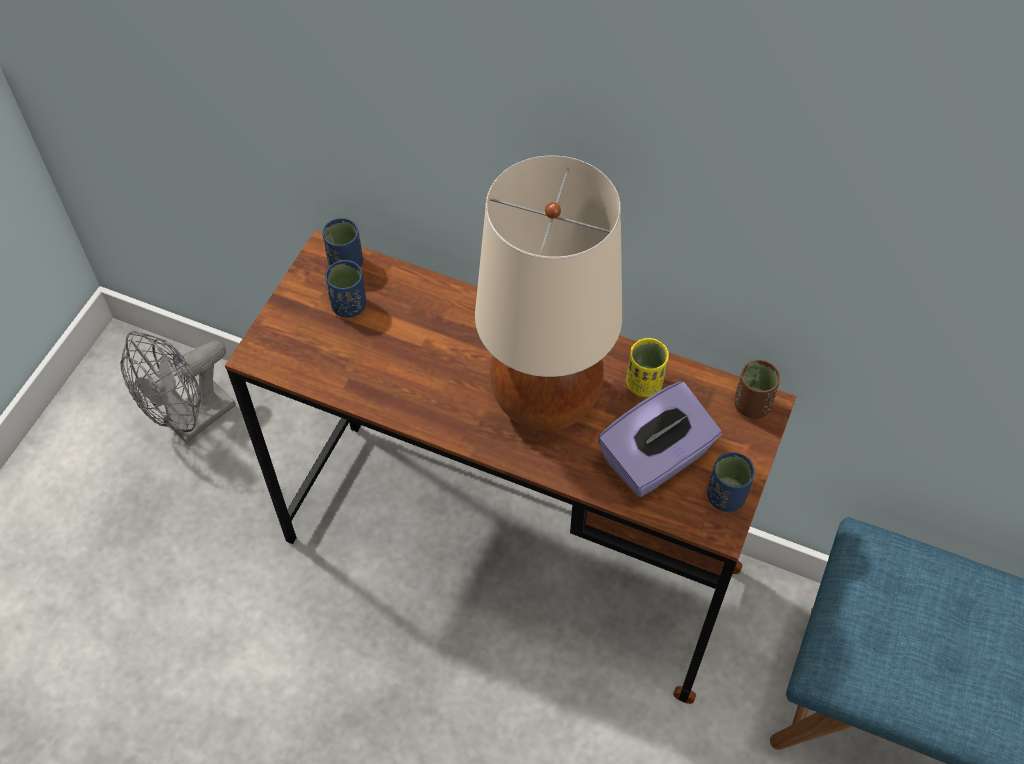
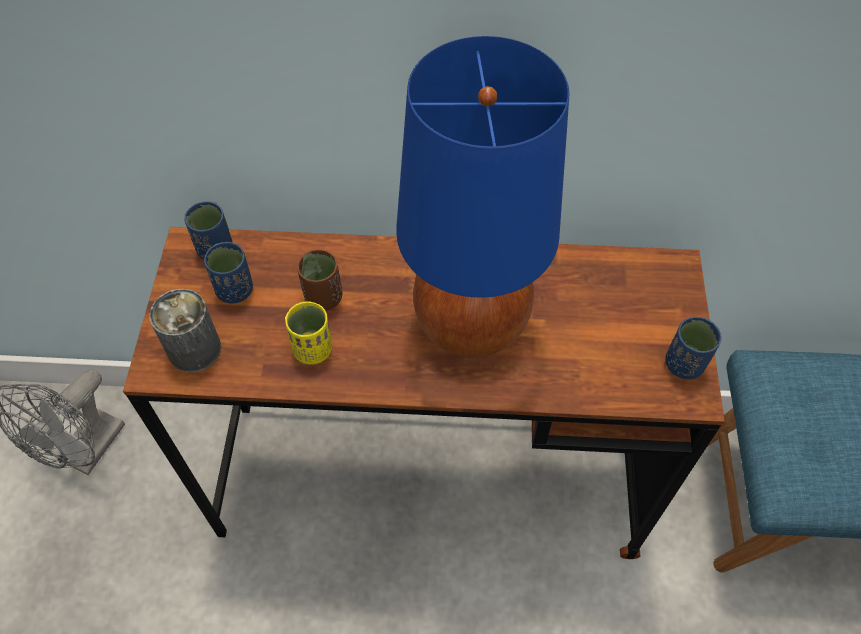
camera: 20 degrees left, 0 degrees up
(296, 348) = (195, 349): none -> can
(546, 398) = (471, 322): beige table lamp -> blue table lamp
(644, 383) = (558, 280): yellow cup -> yellow cup (313, 349)
(656, 459) = (603, 349): purple tissue box -> none
(751, 405) = (664, 270): brown cup -> brown cup (323, 297)

